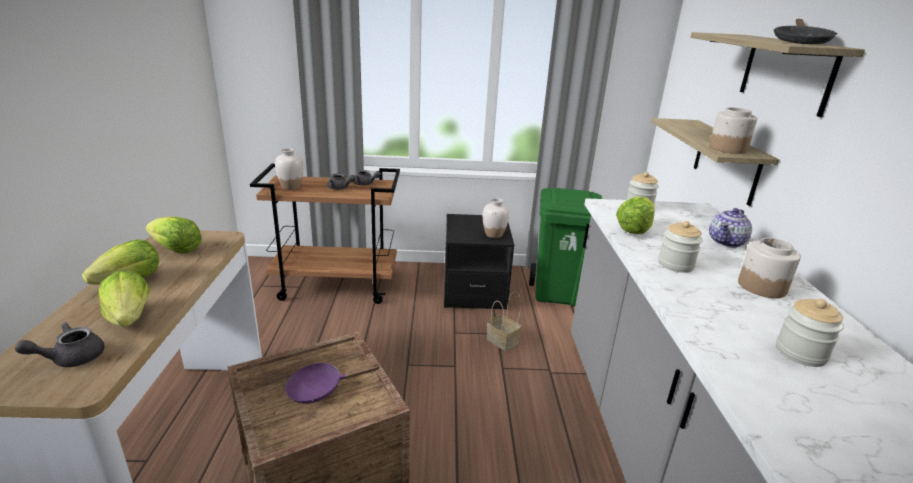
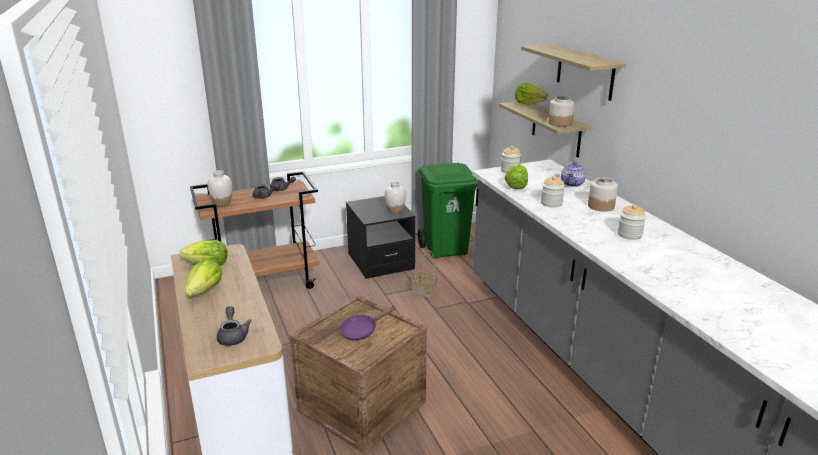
camera: 20 degrees left, 0 degrees up
(71, 358) = (233, 336): grey teapot -> grey teapot turned 135 degrees clockwise
(130, 318) = (238, 309): lettuce -> lettuce (528, 104)
(799, 42) = (592, 58): black frying pan -> none

